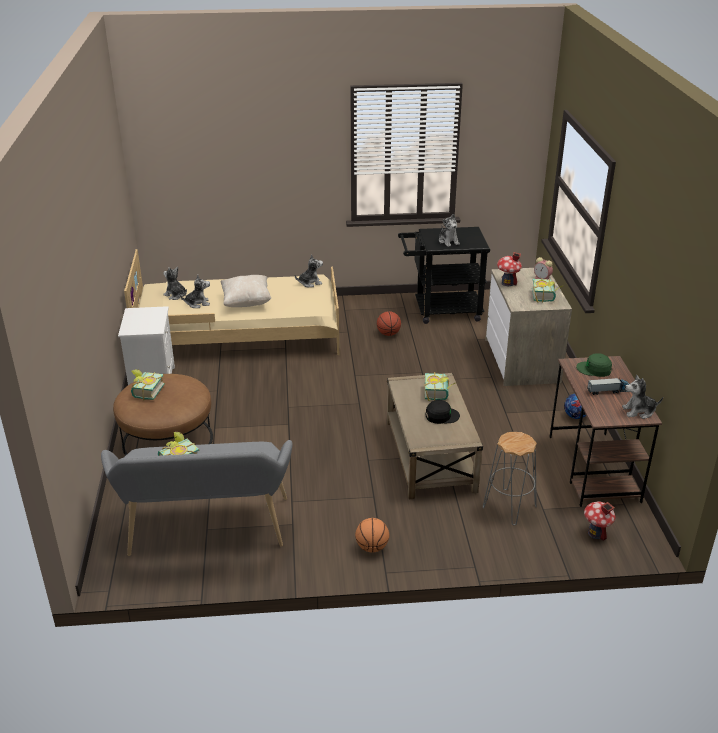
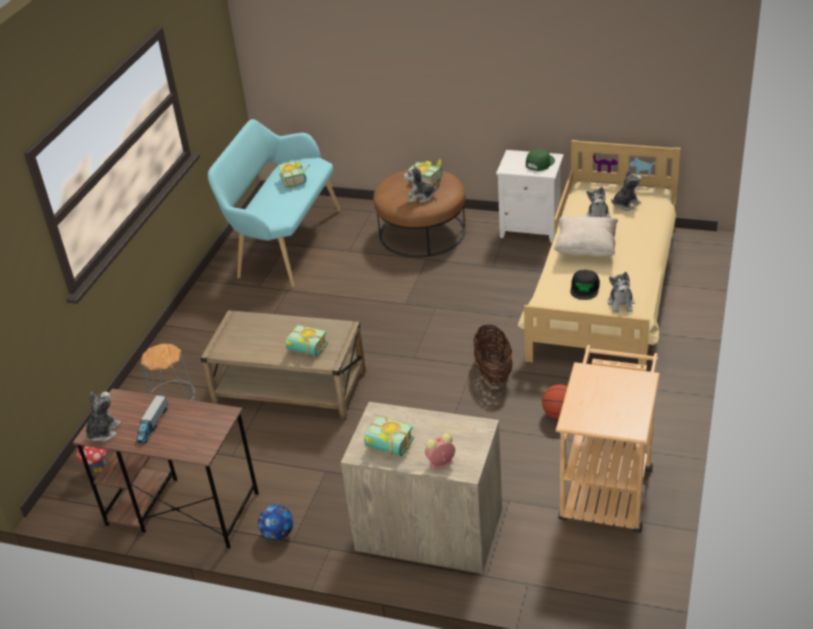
camera: 115 degrees right, 5 degrees up
(206, 531) = (284, 244): grey bench -> turquoise bench
(357, 365) = (493, 372): none -> basket
(372, 547) = (198, 324): basketball -> none
(441, 311) = (607, 486): black cart -> beige cart
(441, 416) = (266, 342): black cap -> black cap (585, 288)
(448, 241) = (597, 390): plush toy -> plush toy (421, 197)
(507, 283) = (446, 422): toy house -> none
(594, 369) = (199, 429): green cap -> green cap (540, 163)

